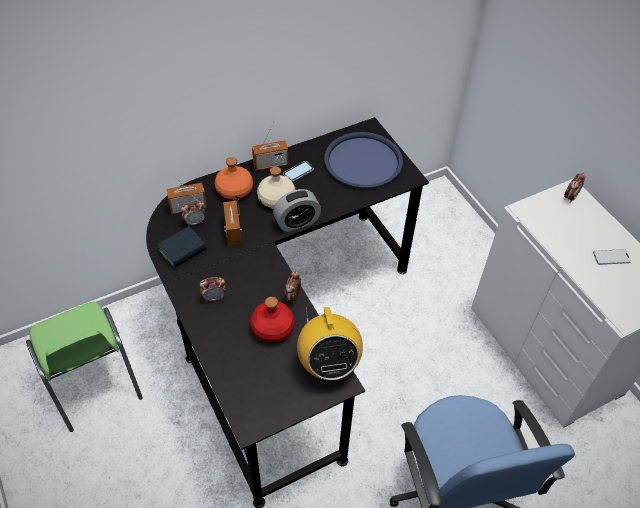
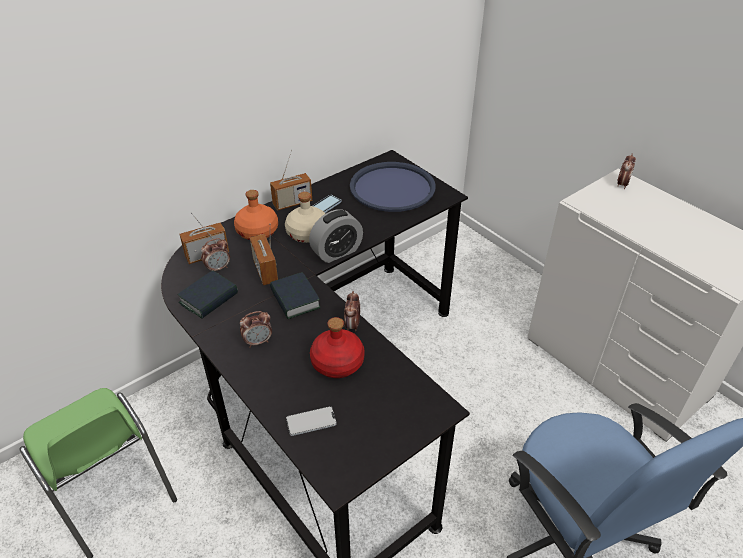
camera: 10 degrees left, 10 degrees down
(251, 263) = (295, 299): none -> book
(328, 364) = (416, 390): radio -> none
(611, 257) = (689, 230): phone -> phone (311, 421)

